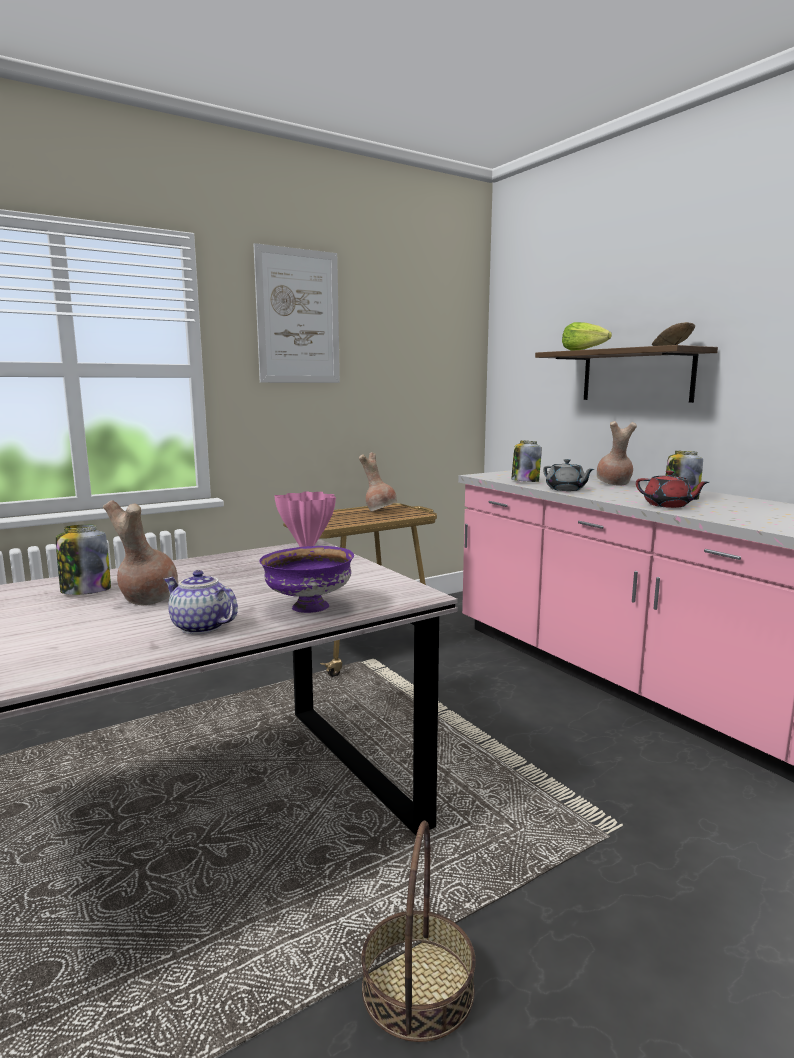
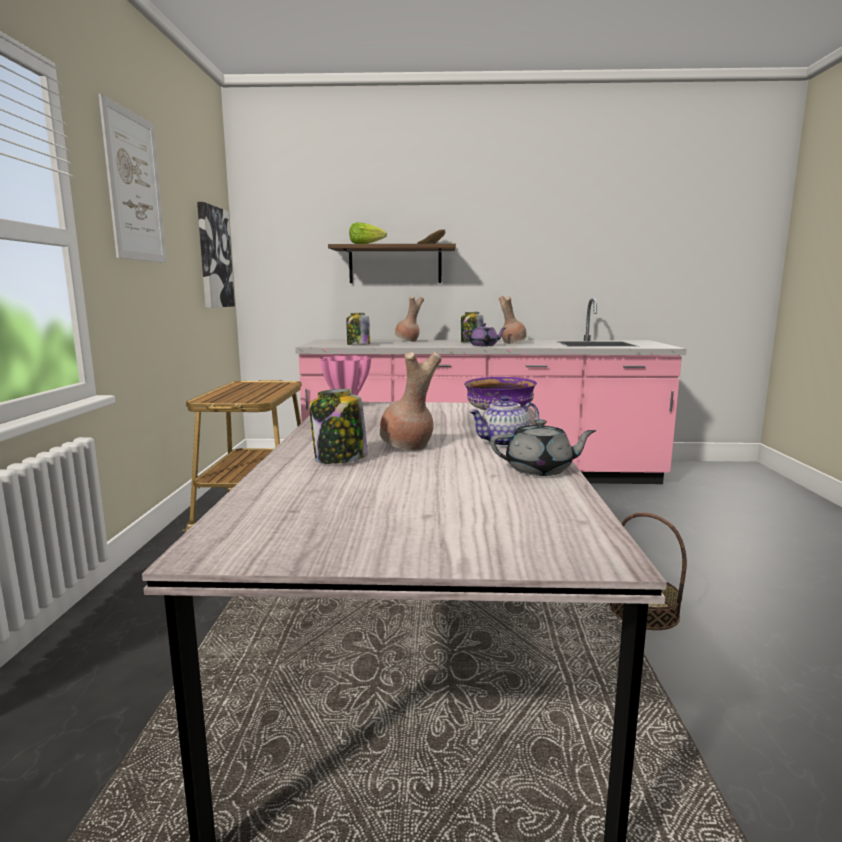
camera: 55 degrees left, 0 degrees up
(380, 511) = (246, 387): brown vase -> brown vase (512, 343)
(439, 372) = (214, 257): none -> picture
(566, 489) = (404, 346): grey teapot -> grey teapot (540, 470)
(668, 505) = (484, 345): red teapot -> purple teapot

